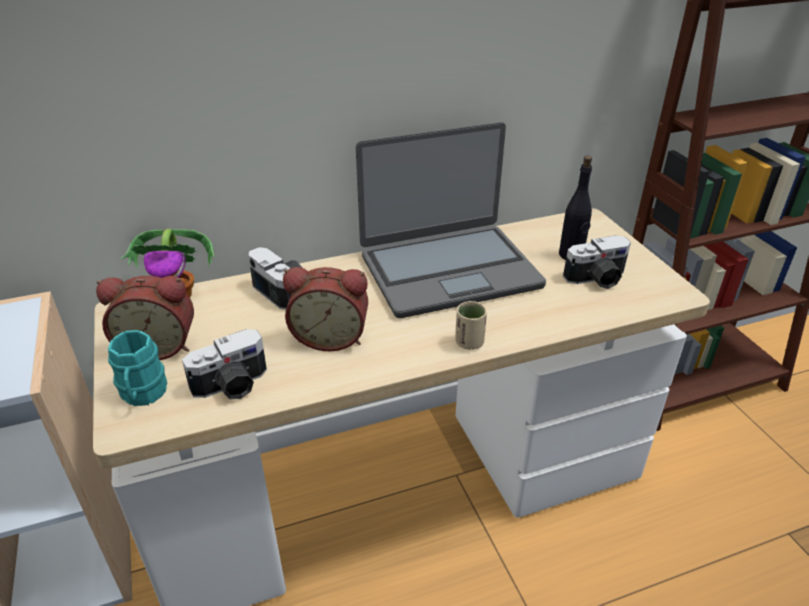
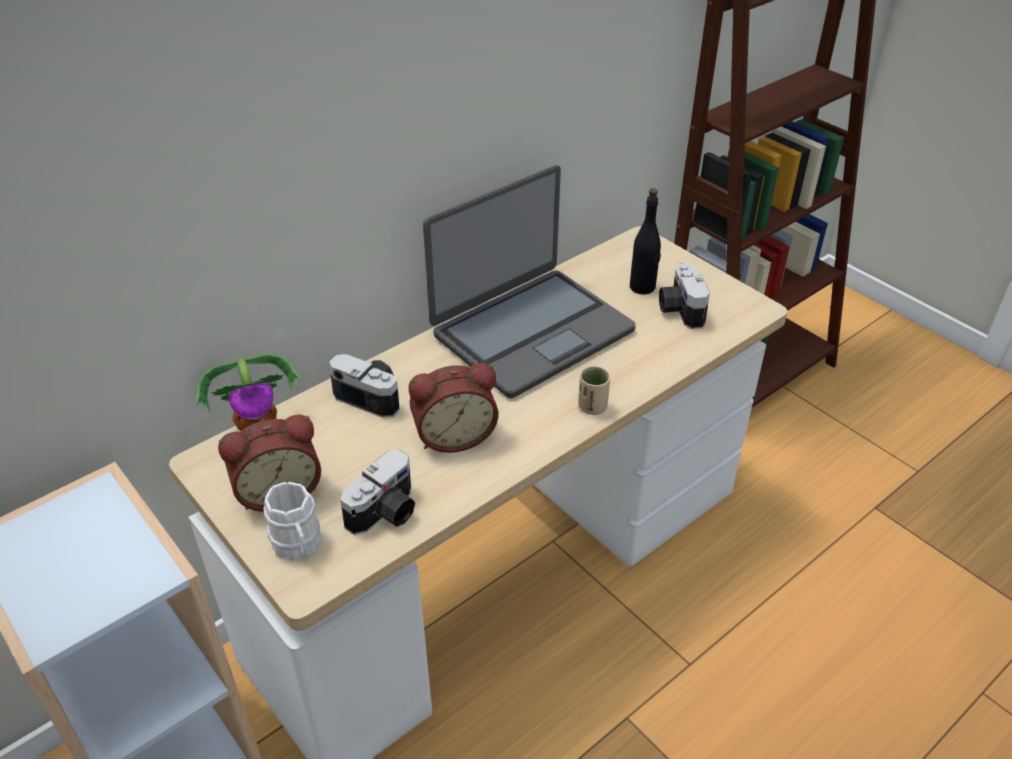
camera: 20 degrees left, 5 degrees up
(142, 395) = (299, 547): turquoise mug -> white mug
(597, 279) = (679, 309): camera -> camera turned 120 degrees clockwise

